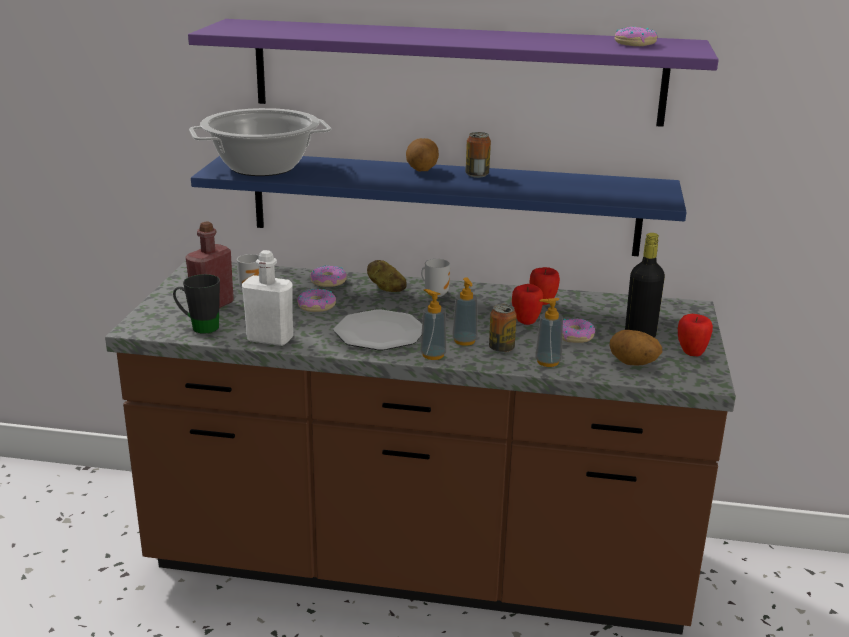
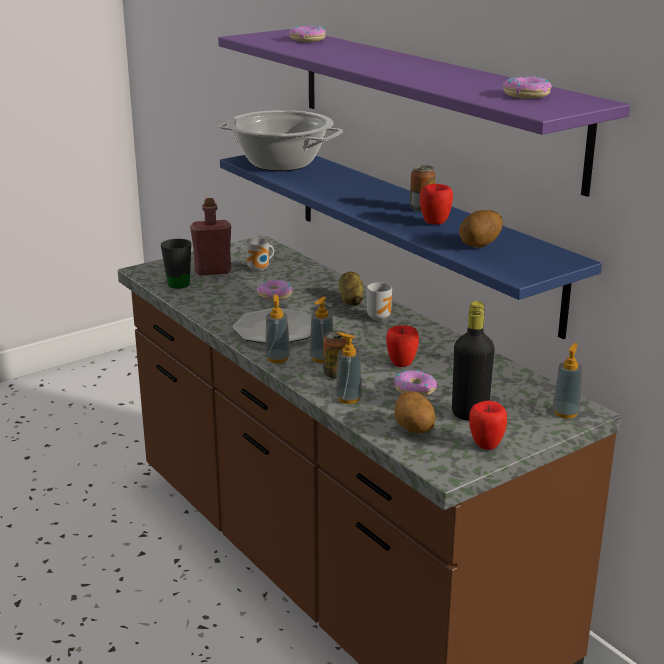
camera: 45 degrees right, 0 degrees up
(270, 339) = (200, 306): white bottle -> none
(328, 282) = (320, 281): donut -> donut (307, 40)
(422, 170) = (389, 194): potato -> potato (480, 245)
(542, 303) = (448, 355): apple -> apple (435, 223)
(685, 312) = (565, 413): none -> soap dispenser

